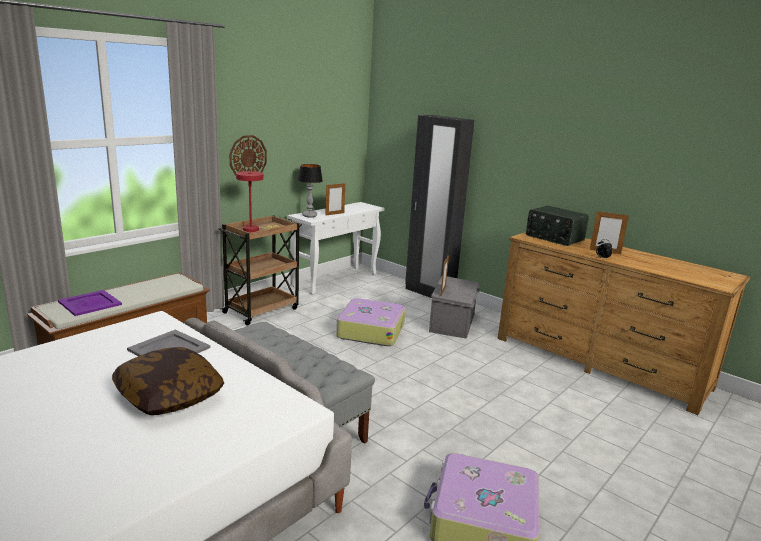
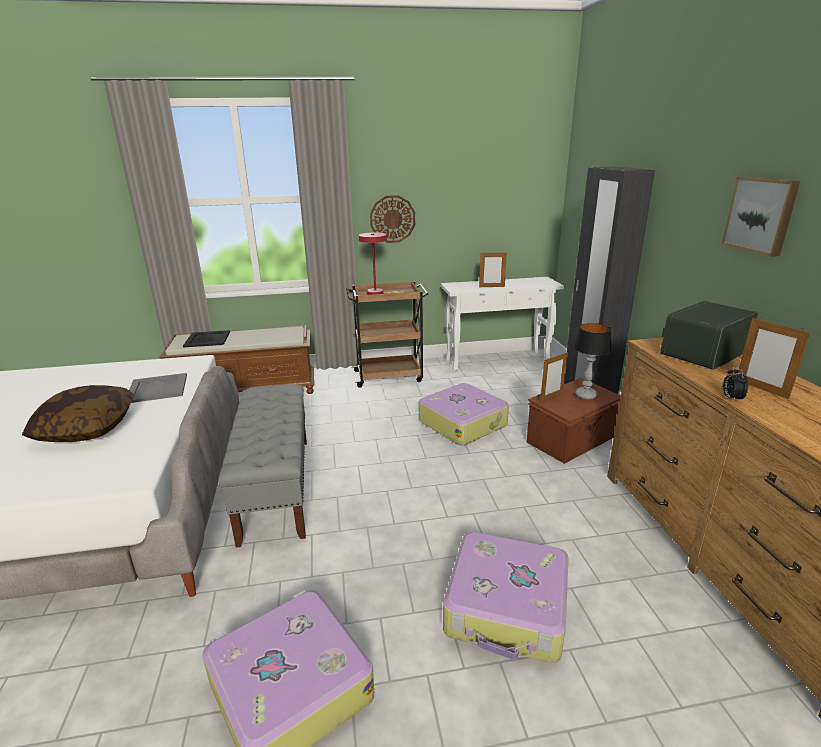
camera: 40 degrees right, 5 degrees up
(89, 303) = (207, 339): purple tray -> black tray
(309, 216) = (461, 286): table lamp -> table lamp (585, 395)
(453, 323) = (572, 440): grey storage box -> brown storage box
(534, 425) = (507, 608): none -> suitcase
(554, 238) = (702, 352): radio -> radio turned 60 degrees clockwise
(566, 151) = (761, 214): none -> picture

